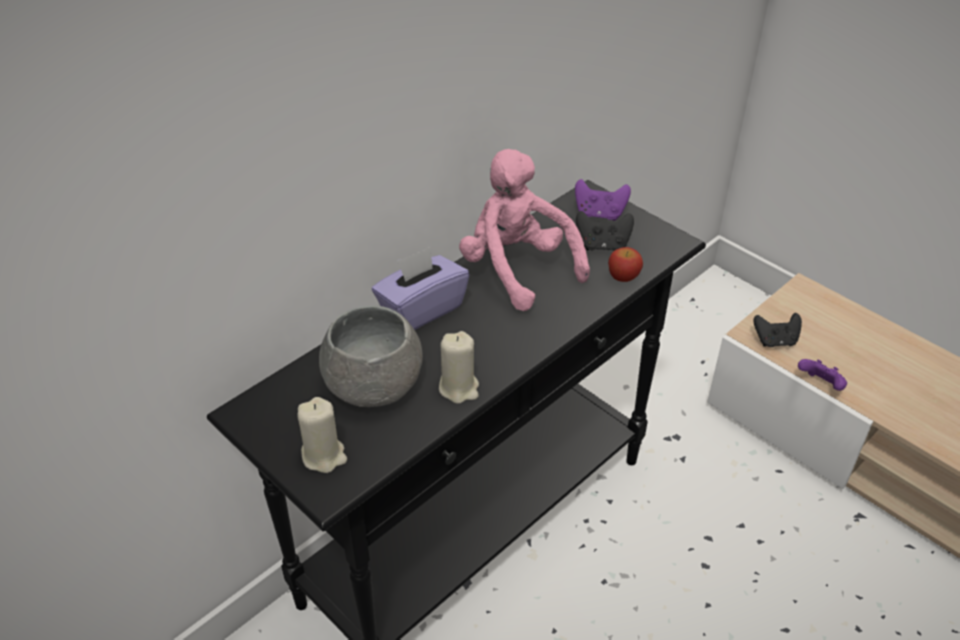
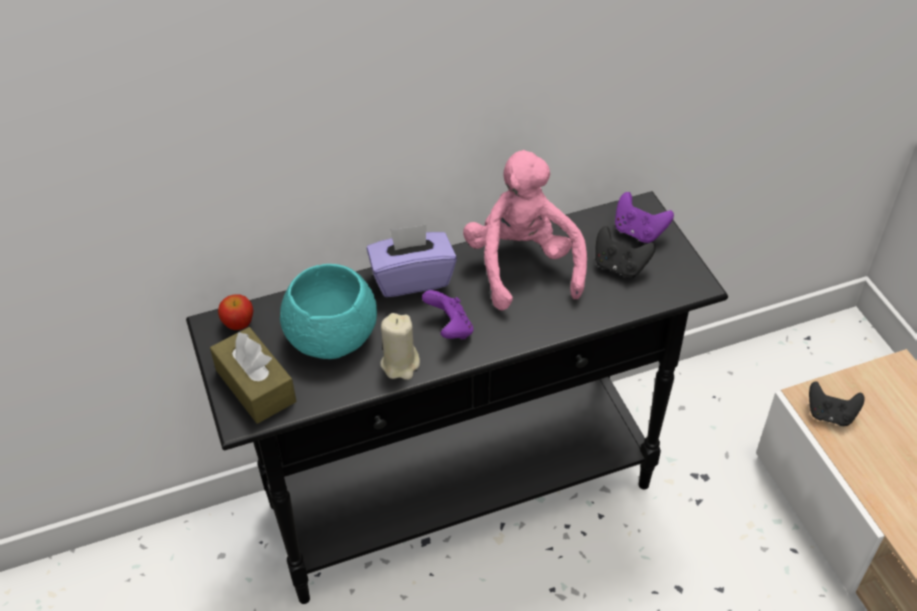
camera: 25 degrees right, 5 degrees up
(324, 455) = (255, 386): beige candle -> brown tissue box
(373, 383) = (330, 335): grey bowl -> turquoise bowl
(623, 277) = (619, 305): apple -> apple (238, 323)
(820, 385) = (849, 478): purple game controller -> purple game controller (450, 329)

